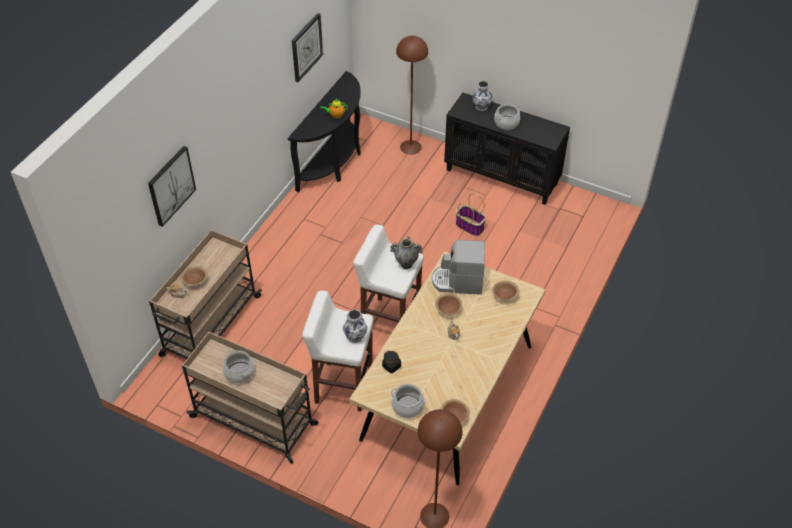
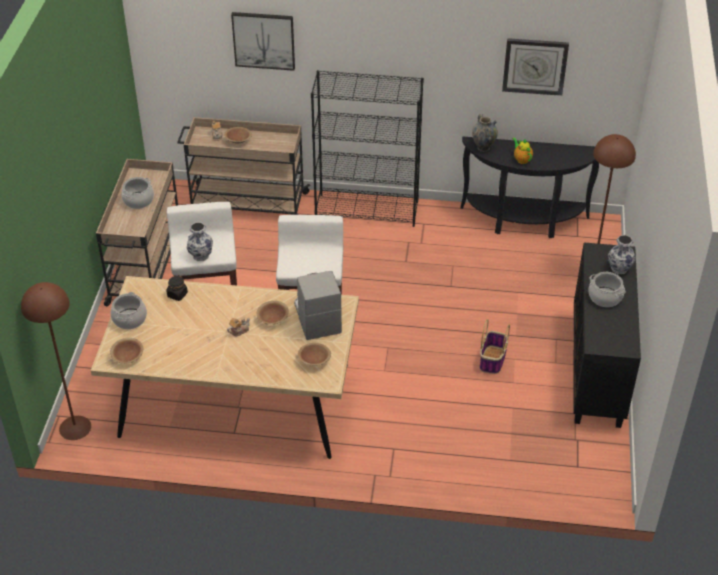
camera: 70 degrees right, 5 degrees down
(267, 248) = (367, 210): none -> black bookcase
(406, 264) = (317, 267): vase -> vase (483, 148)

